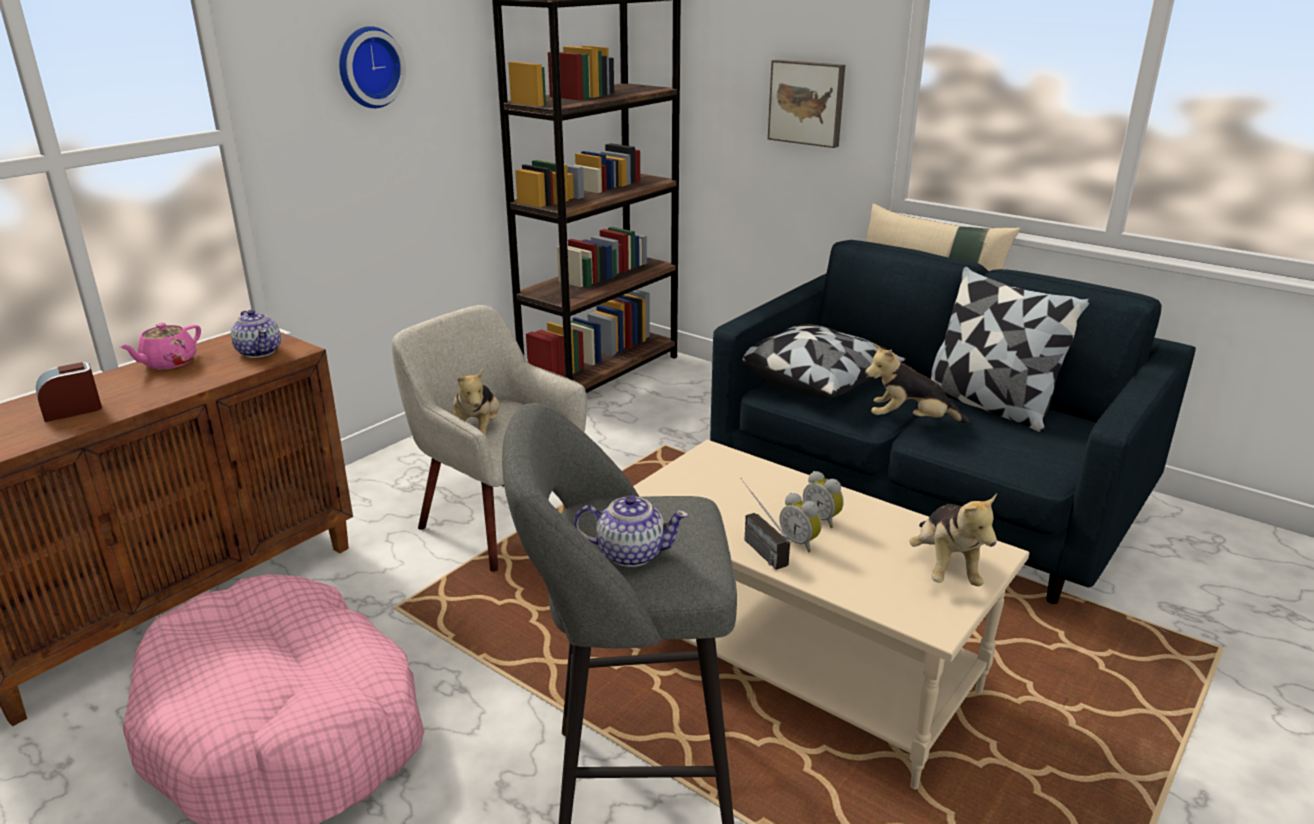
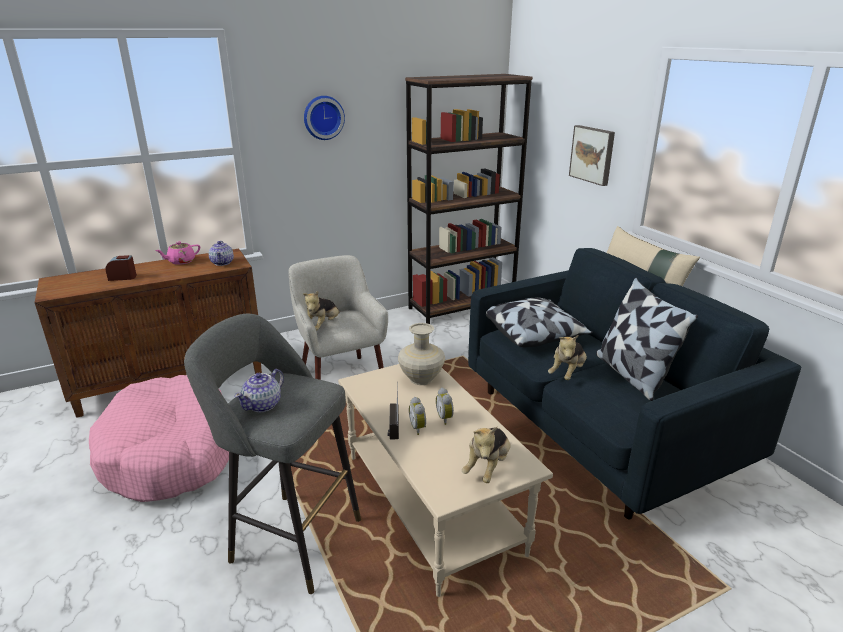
camera: 25 degrees right, 0 degrees up
(630, 553) = (263, 405): teapot -> teapot turned 90 degrees clockwise
(729, 473) = (421, 378): none -> beige vase
(910, 421) = (567, 373): plush toy -> plush toy turned 90 degrees counterclockwise

